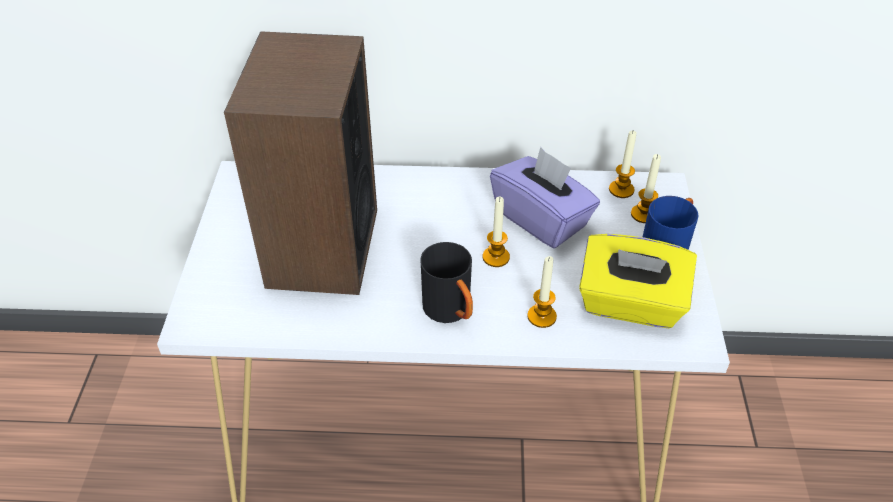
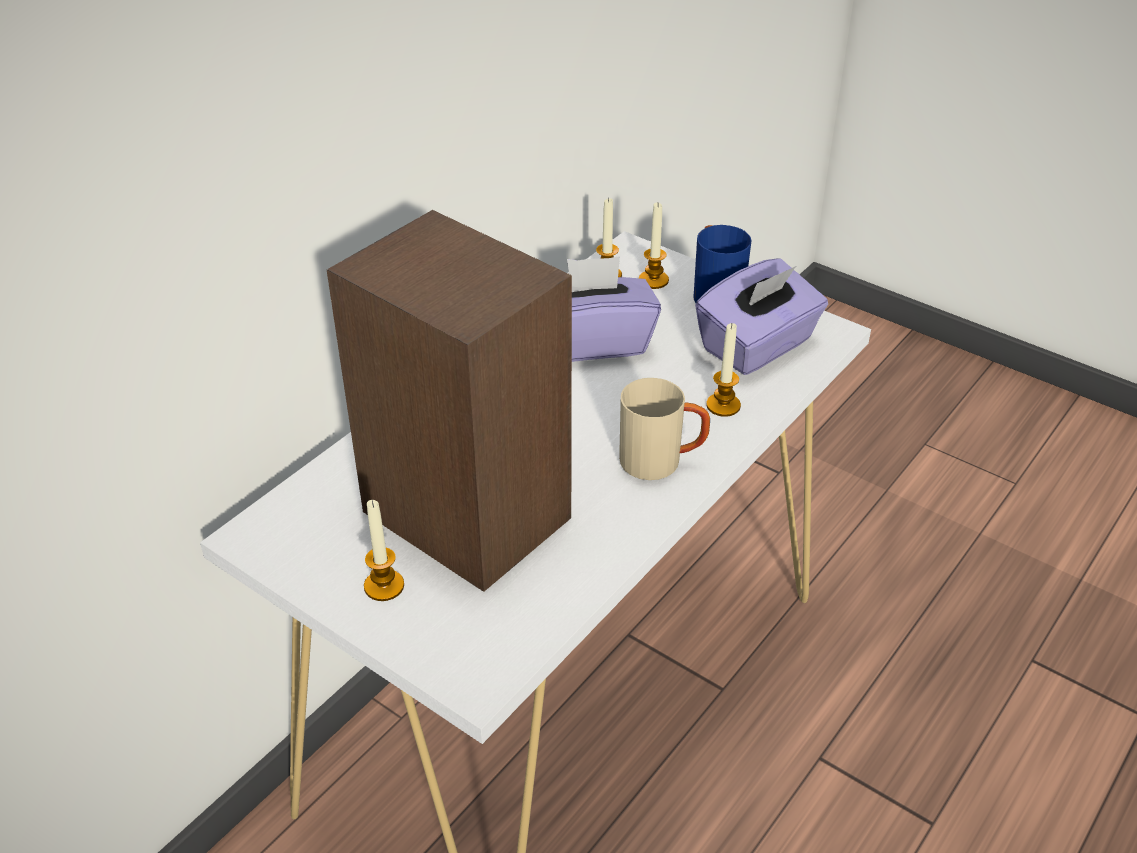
camera: 55 degrees left, 5 degrees down
(451, 312) = (662, 461): black mug -> beige mug
(496, 257) = (615, 396): candle -> candle (384, 586)
(630, 304) = (758, 346): yellow tissue box -> purple tissue box

